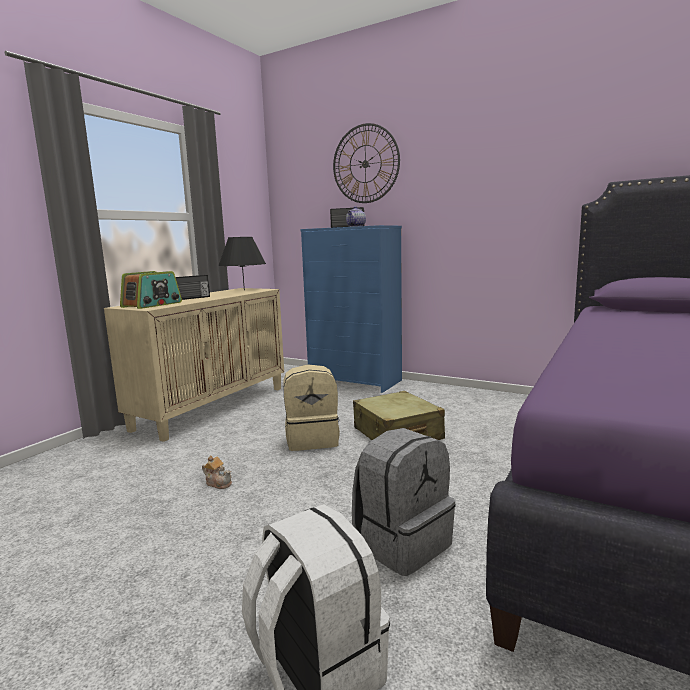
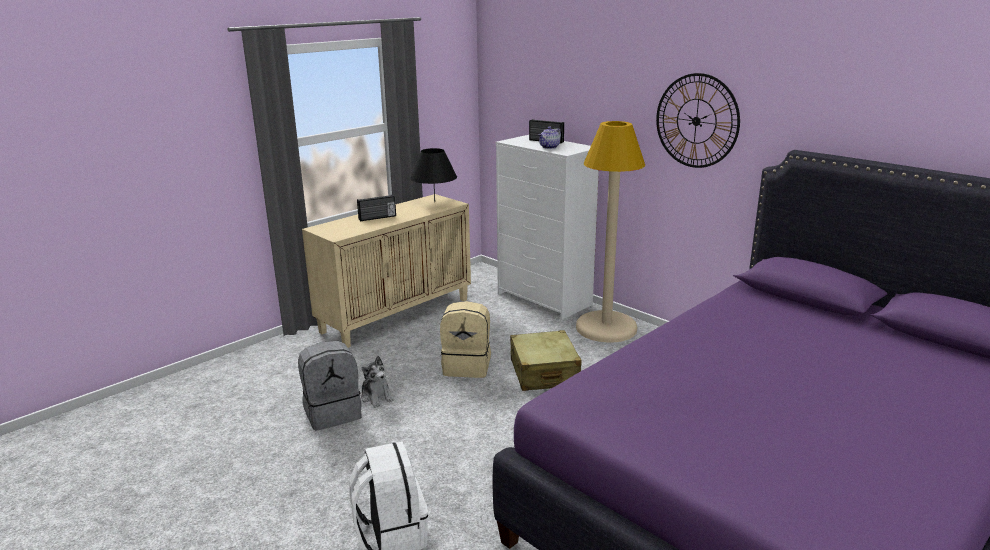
camera: 15 degrees right, 10 degrees up
(152, 305) = (341, 229): radio -> none
(218, 483) = (376, 397): teapot -> plush toy
(355, 381) = (544, 299): blue dresser -> white dresser
(365, 164) = (570, 73): wall clock -> wall clock (696, 121)
(402, 543) = (486, 470): grey backpack -> grey backpack (332, 413)
(428, 394) = (606, 328): none -> beige floor lamp

